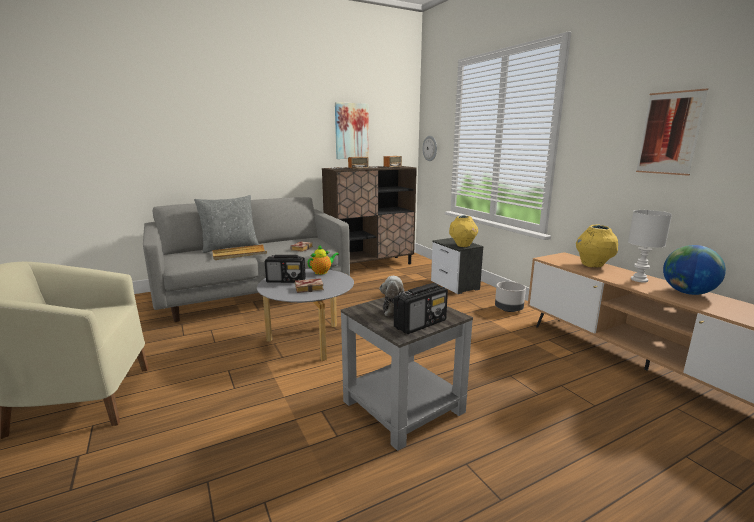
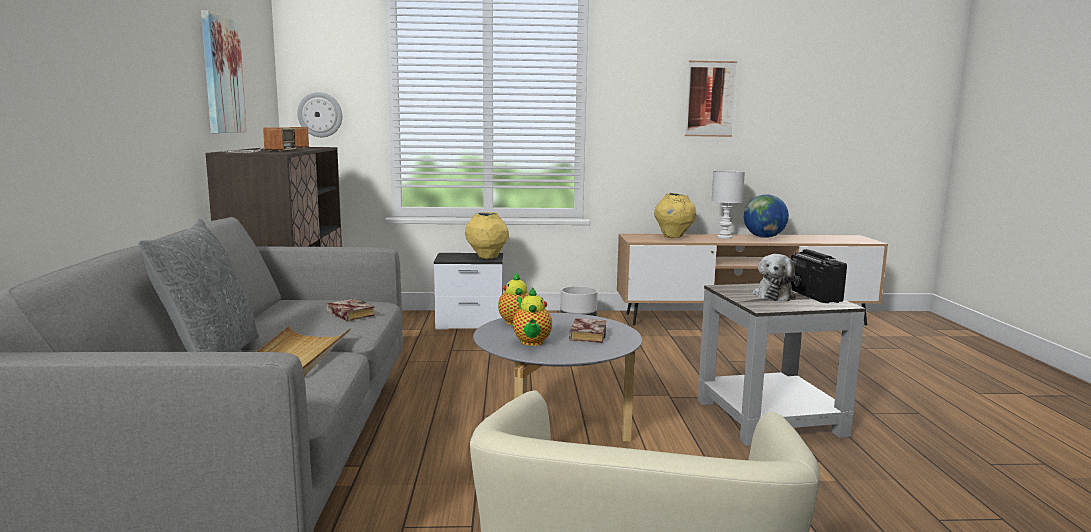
camera: 65 degrees left, 5 degrees down
(286, 280) = (532, 343): radio -> teapot

